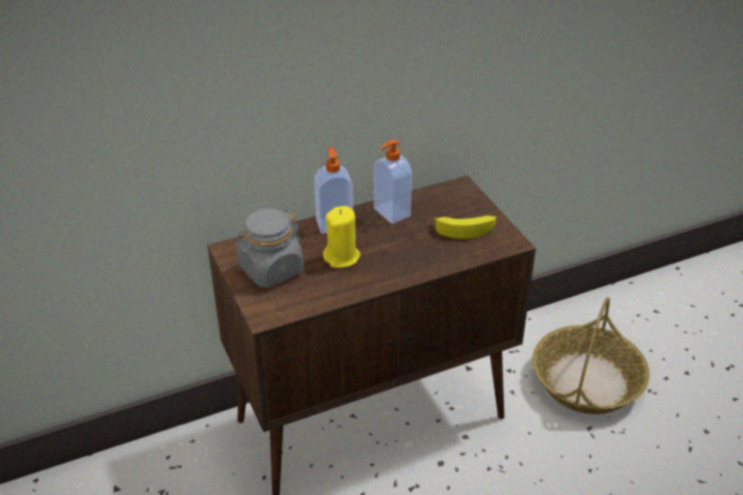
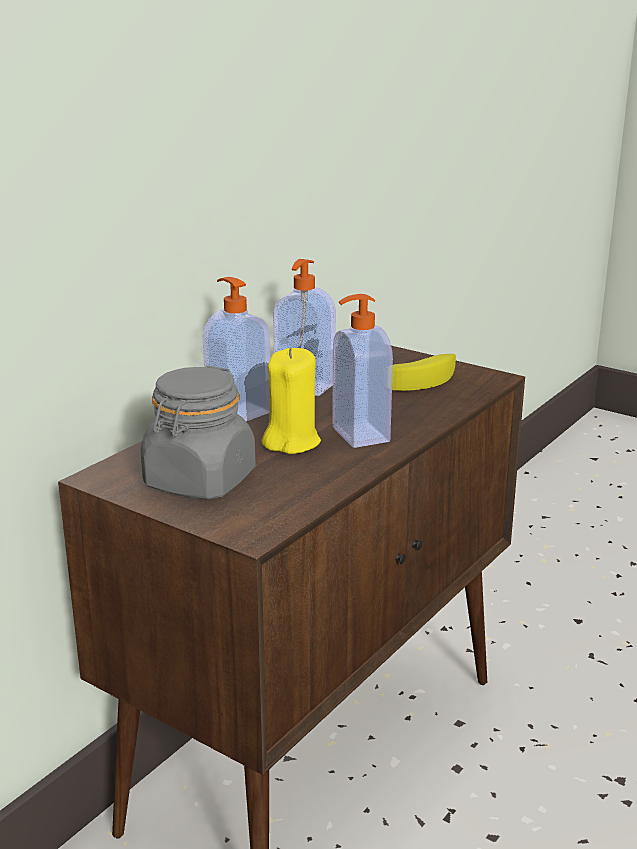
camera: 30 degrees left, 15 degrees down
(382, 265) = (358, 435): none -> soap dispenser
(586, 381) = (541, 607): basket -> none

